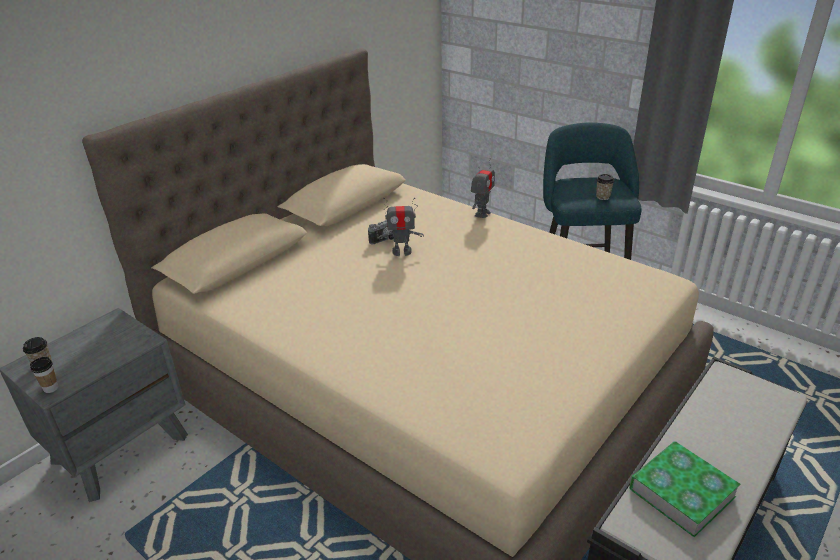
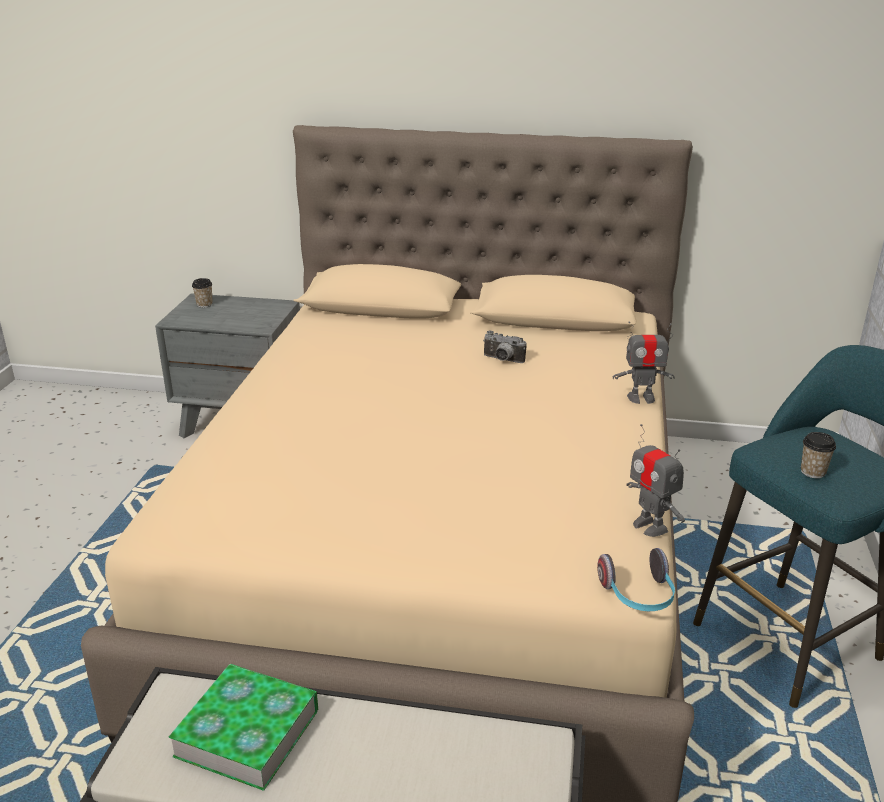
camera: 60 degrees right, 5 degrees down
(51, 388) = (179, 318): cup -> none
(401, 251) = (489, 375): toy robot -> toy robot (650, 526)
(679, 283) = (638, 596): none -> headphones

